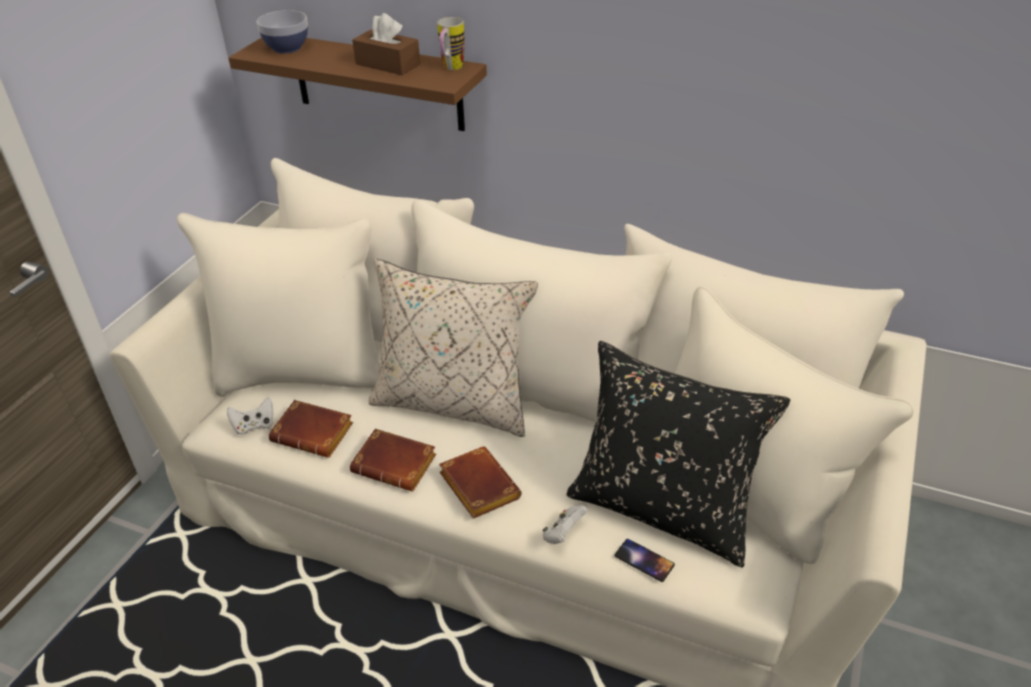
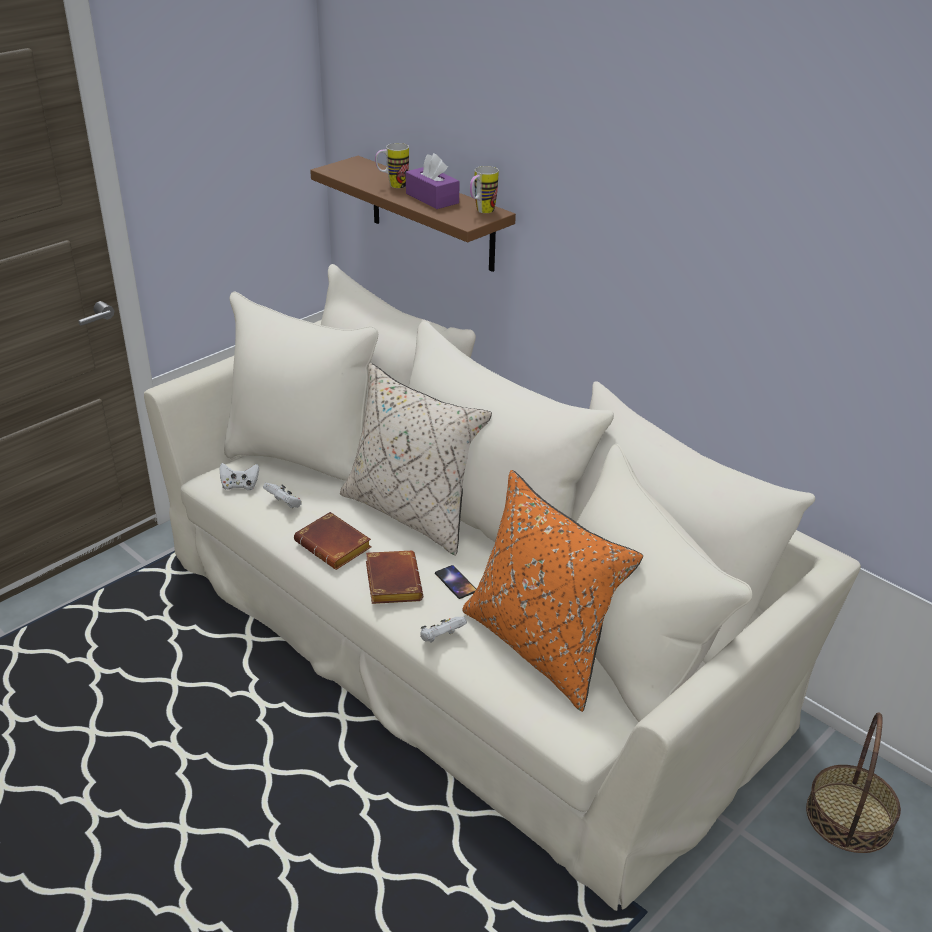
camera: 20 degrees right, 5 degrees down
(287, 48) = (361, 170): bowl -> none
(315, 433) = (284, 504): brown book -> white game controller
(334, 58) = (392, 186): none -> mug
(387, 64) = (432, 198): brown tissue box -> purple tissue box
(644, 560) = (498, 679): phone -> phone (456, 582)
(662, 509) = (541, 646): black pillow -> orange pillow
(942, 567) = (849, 817): none -> basket

